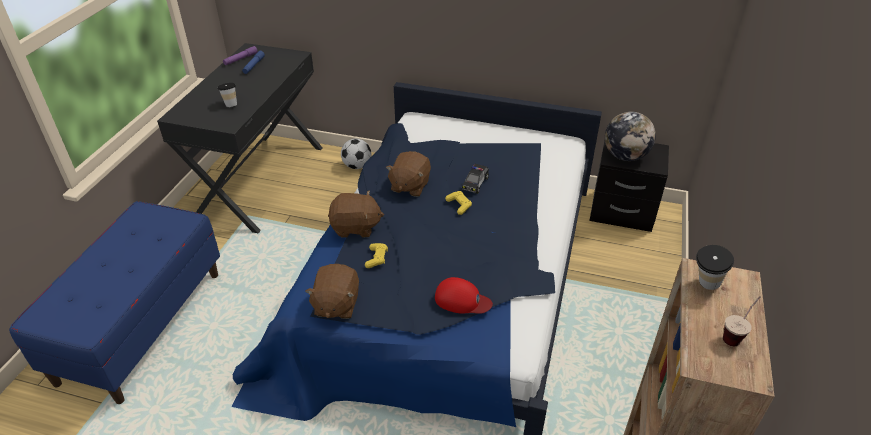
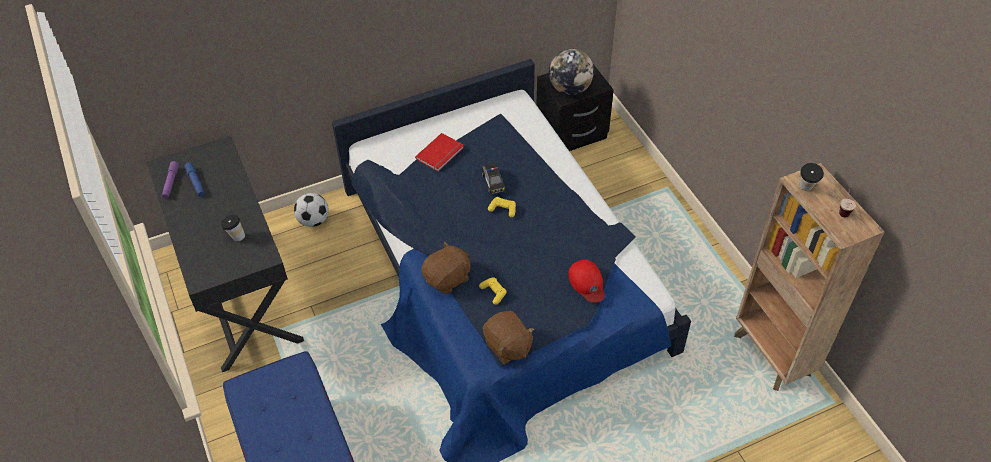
camera: 40 degrees left, 10 degrees up
(409, 186) = (446, 216): brown plush toy -> none
(458, 145) = (441, 154): none -> red book
(462, 300) = (587, 283): red cap -> red cap turned 90 degrees clockwise

